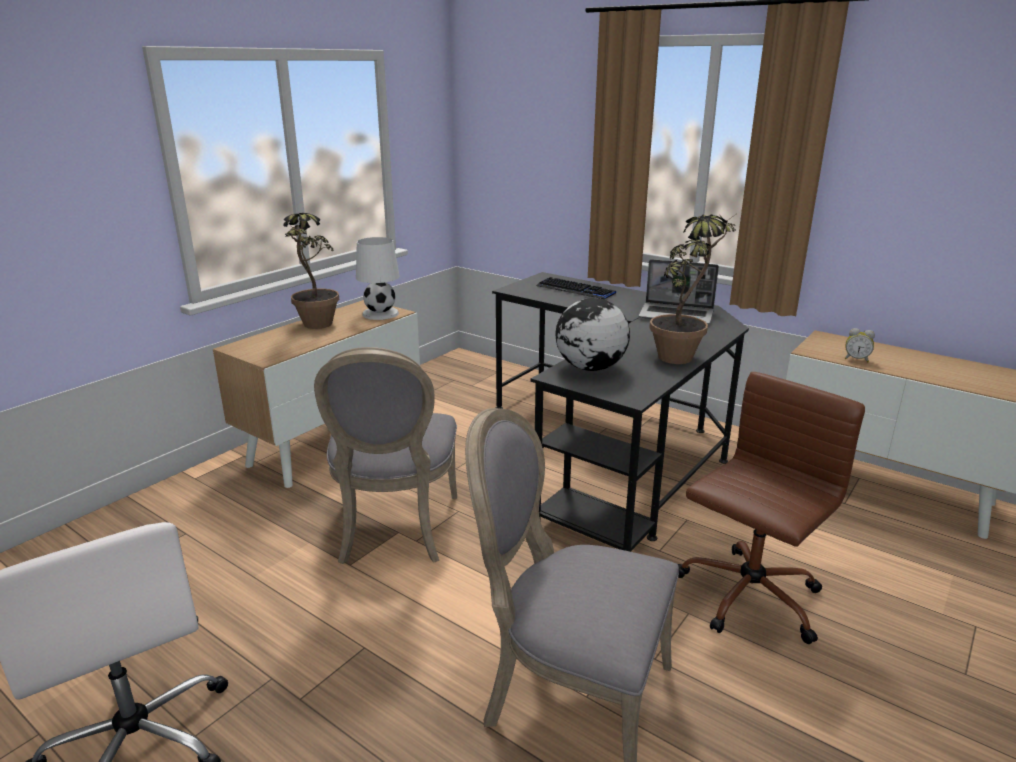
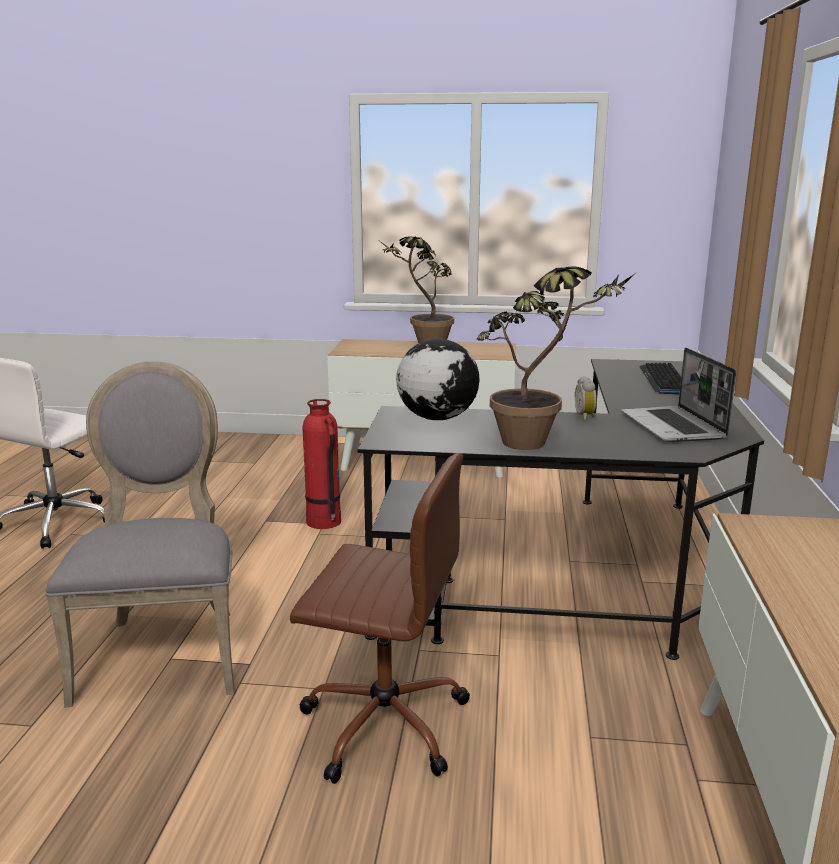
camera: 60 degrees right, 5 degrees down
(380, 314) = (488, 353): white table lamp -> none
(394, 531) = (324, 522): grey chair -> fire extinguisher
(856, 359) = (774, 555): alarm clock -> alarm clock (586, 417)

